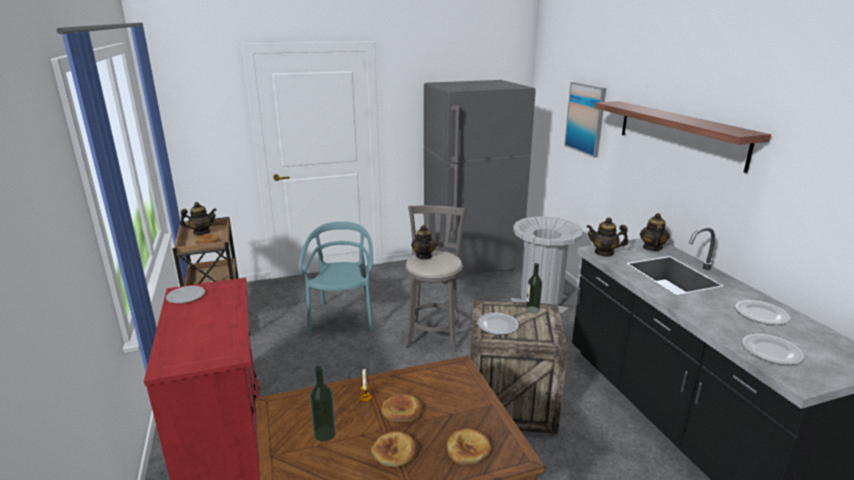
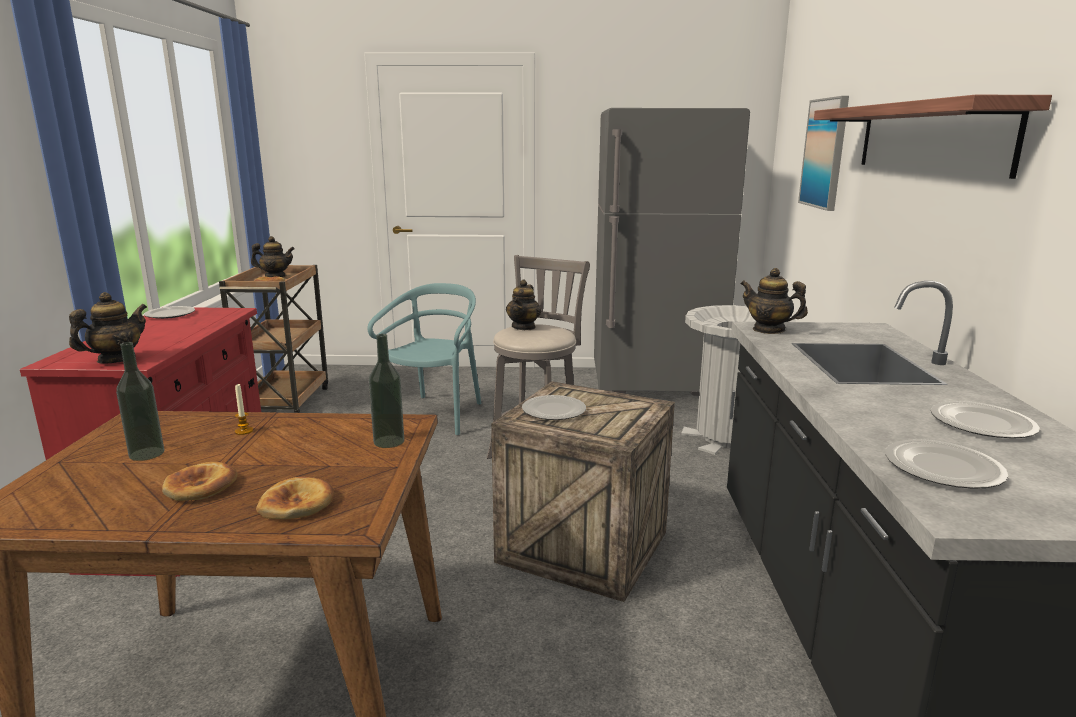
camera: 20 degrees right, 5 degrees down
(402, 411) = (268, 451): bread -> none
(532, 309) = (627, 402): bottle -> bottle (389, 441)
(652, 248) = (862, 333): teapot -> teapot (116, 360)

